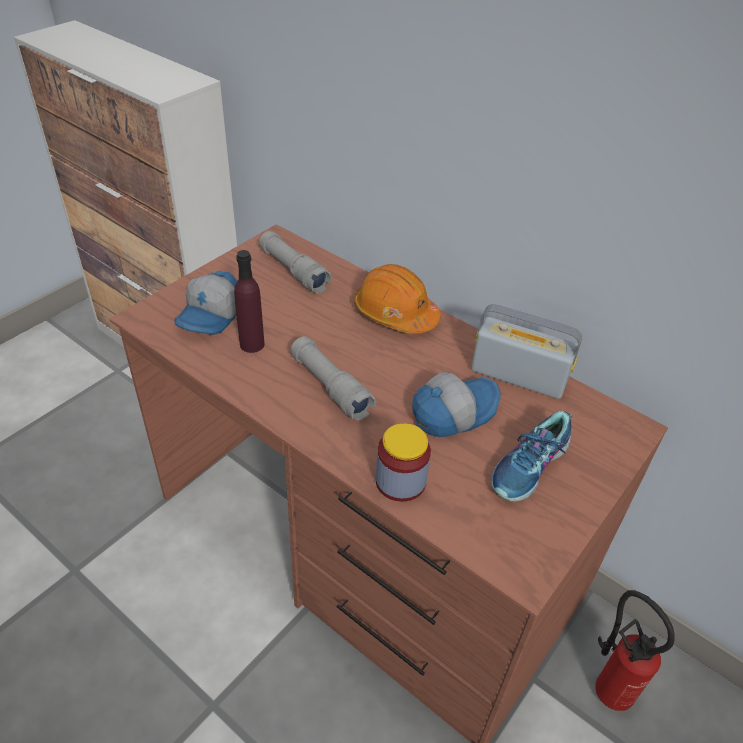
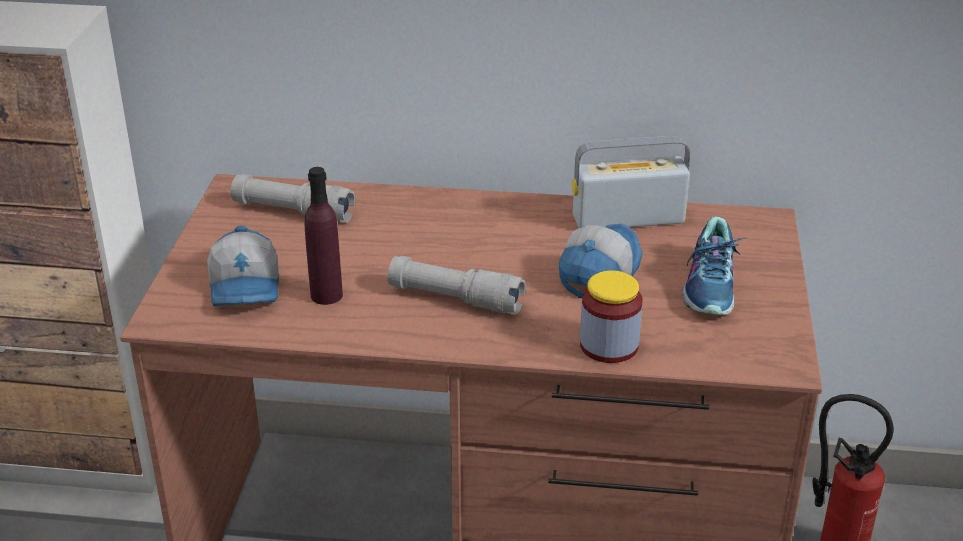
camera: 30 degrees left, 10 degrees down
(395, 313) = (451, 211): orange hard hat -> none

